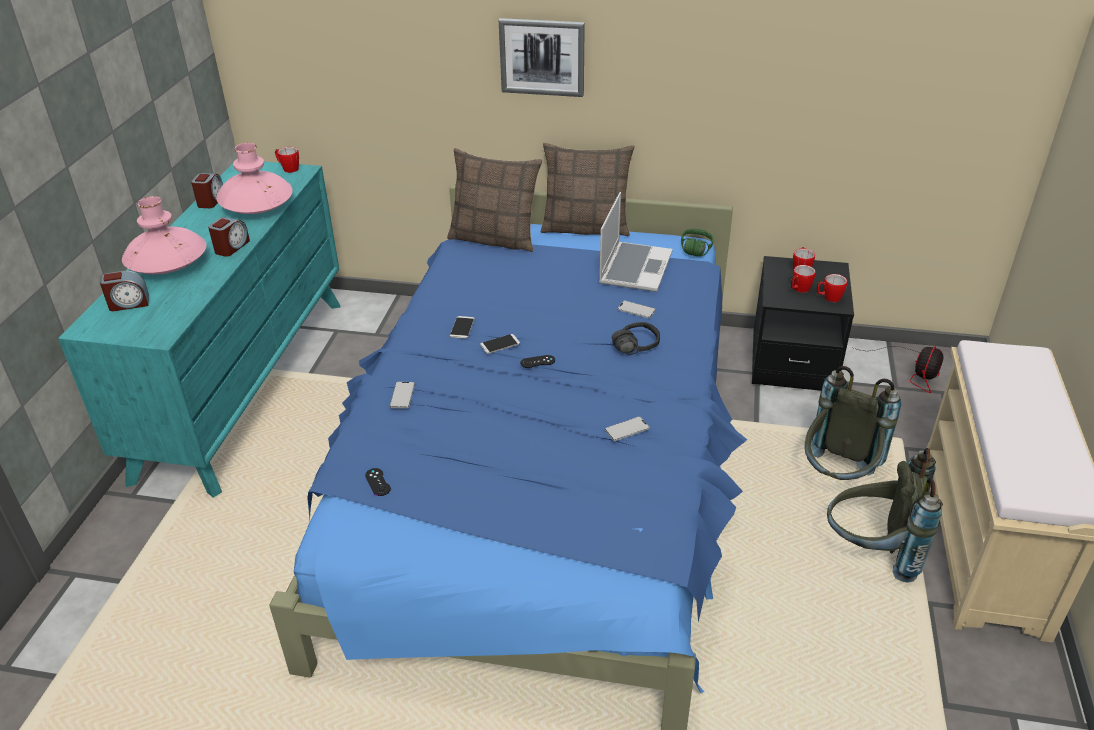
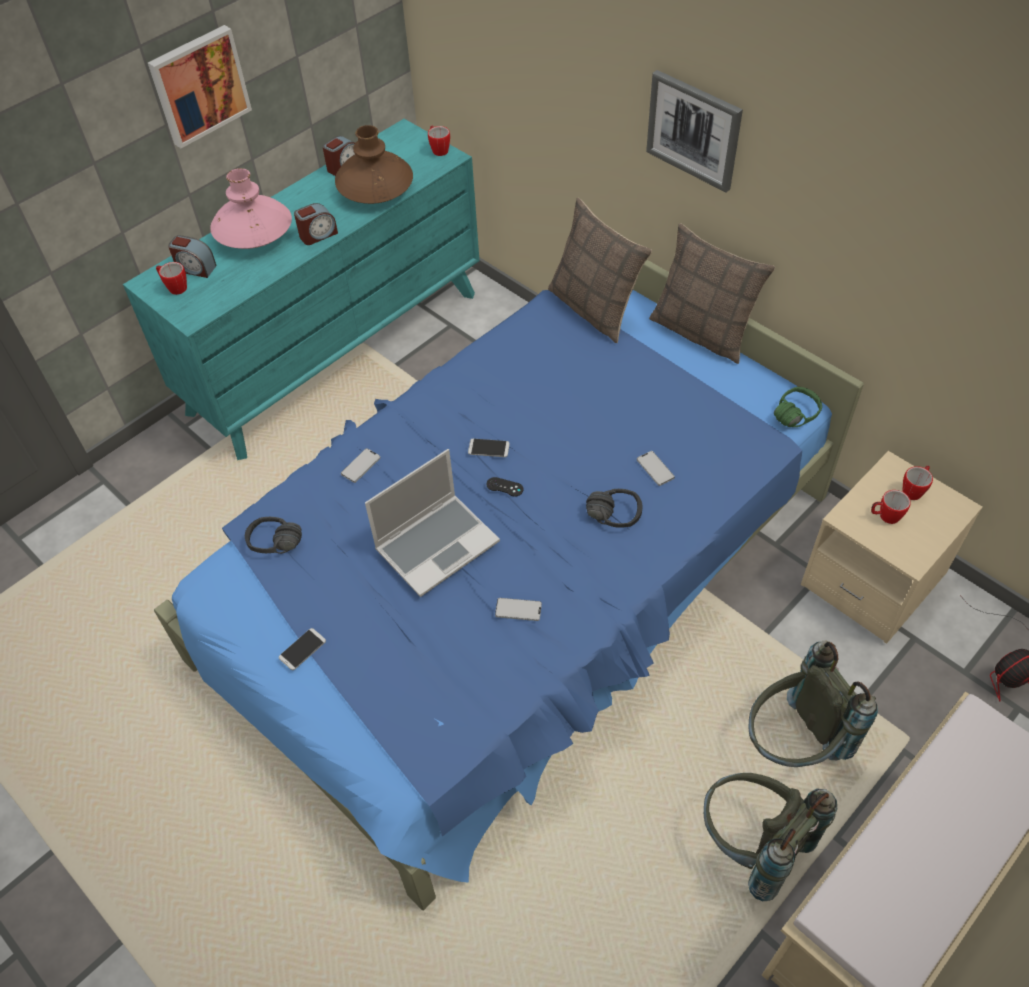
camera: 35 degrees right, 15 degrees up
(88, 125) = (199, 85): none -> picture
(257, 206) = (376, 190): pink vase -> brown vase
(377, 482) = (274, 549): black game controller -> black headphones
(462, 328) = (471, 411): phone -> phone (302, 649)
(634, 268) = (702, 412): laptop -> laptop (437, 544)
(793, 361) = (873, 579): black nightstand -> beige nightstand
(828, 298) = (909, 544): mug -> mug (175, 287)

